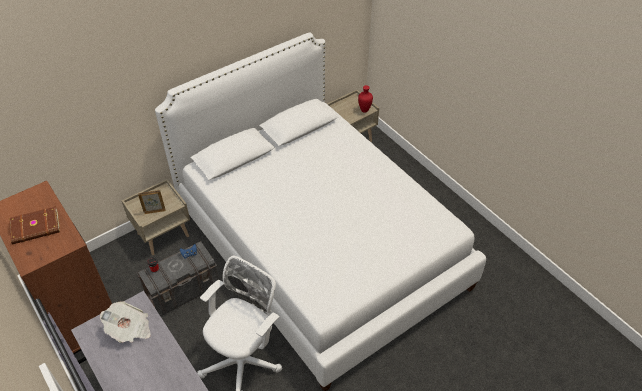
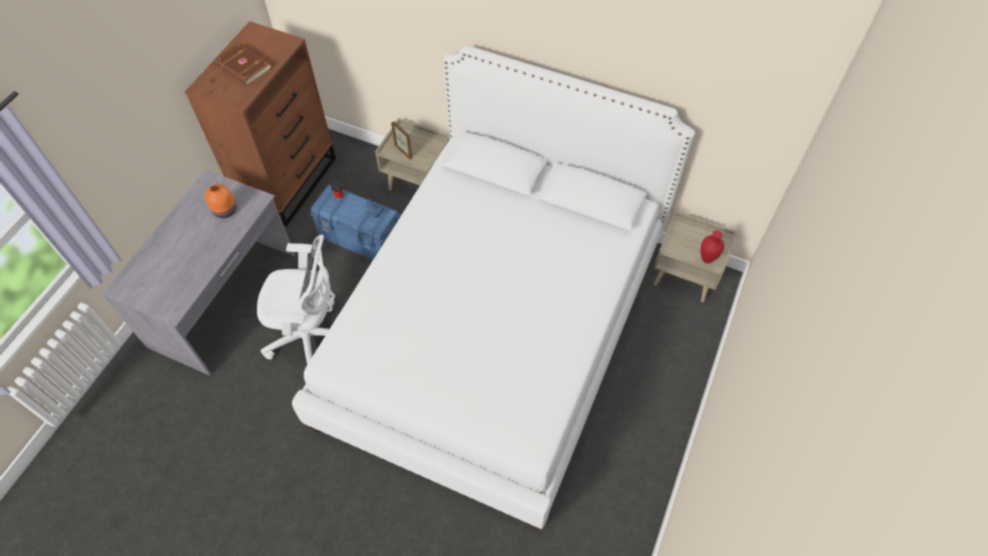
camera: 60 degrees right, 10 degrees up
(129, 329) = (225, 210): newspaper -> orange vase
(183, 291) = (361, 240): grey storage box -> blue storage box

